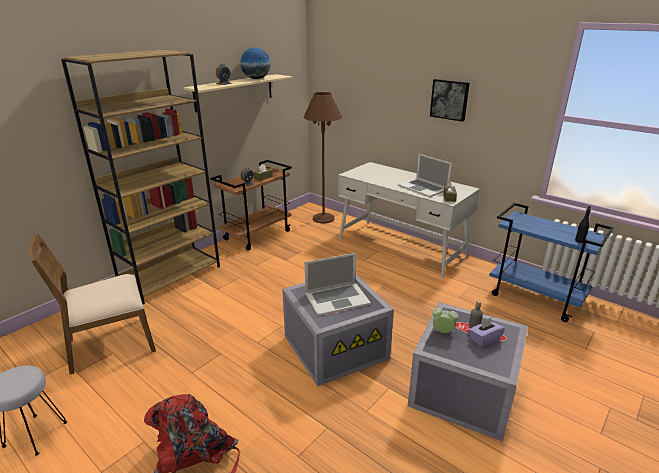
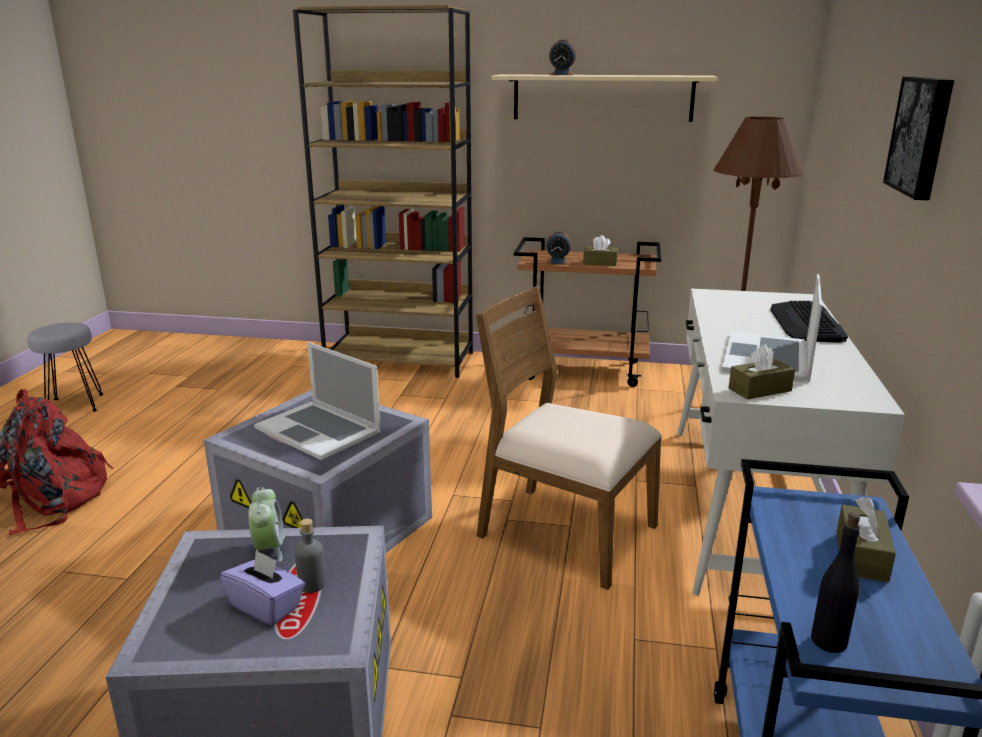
camera: 60 degrees right, 5 degrees down
(110, 344) = (234, 382): brown chair -> brown chair (565, 532)
(256, 79) = (638, 75): globe -> none
(397, 173) = (806, 323): none -> keyboard
(543, 224) = (861, 556): none -> brown tissue box

